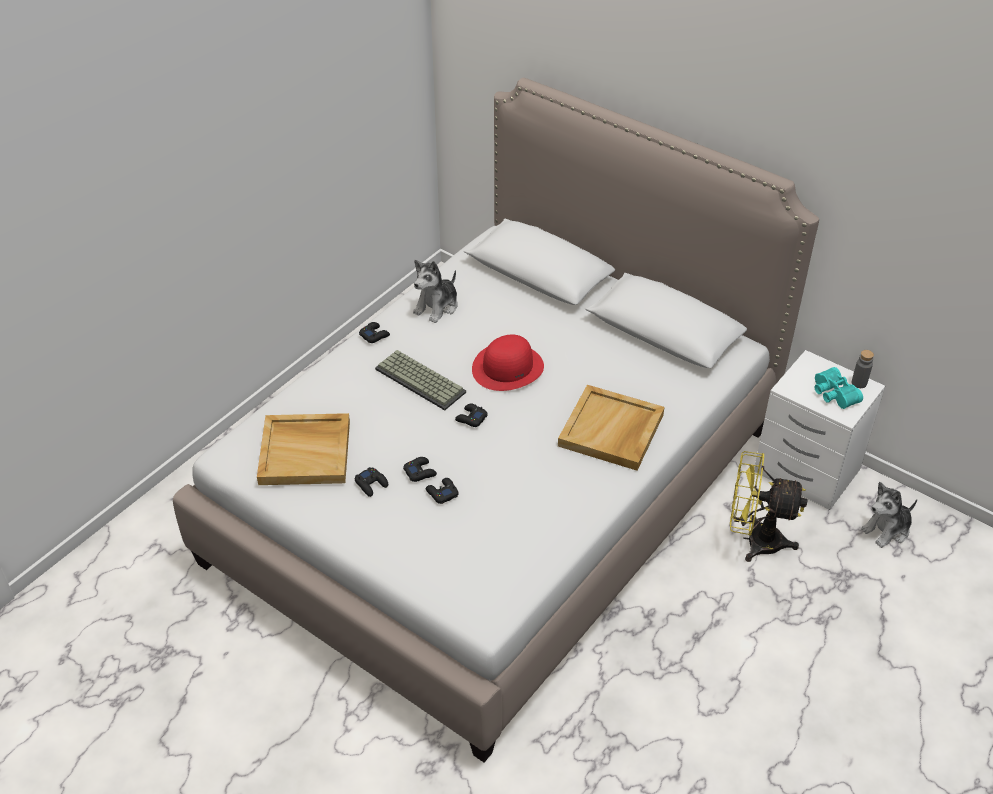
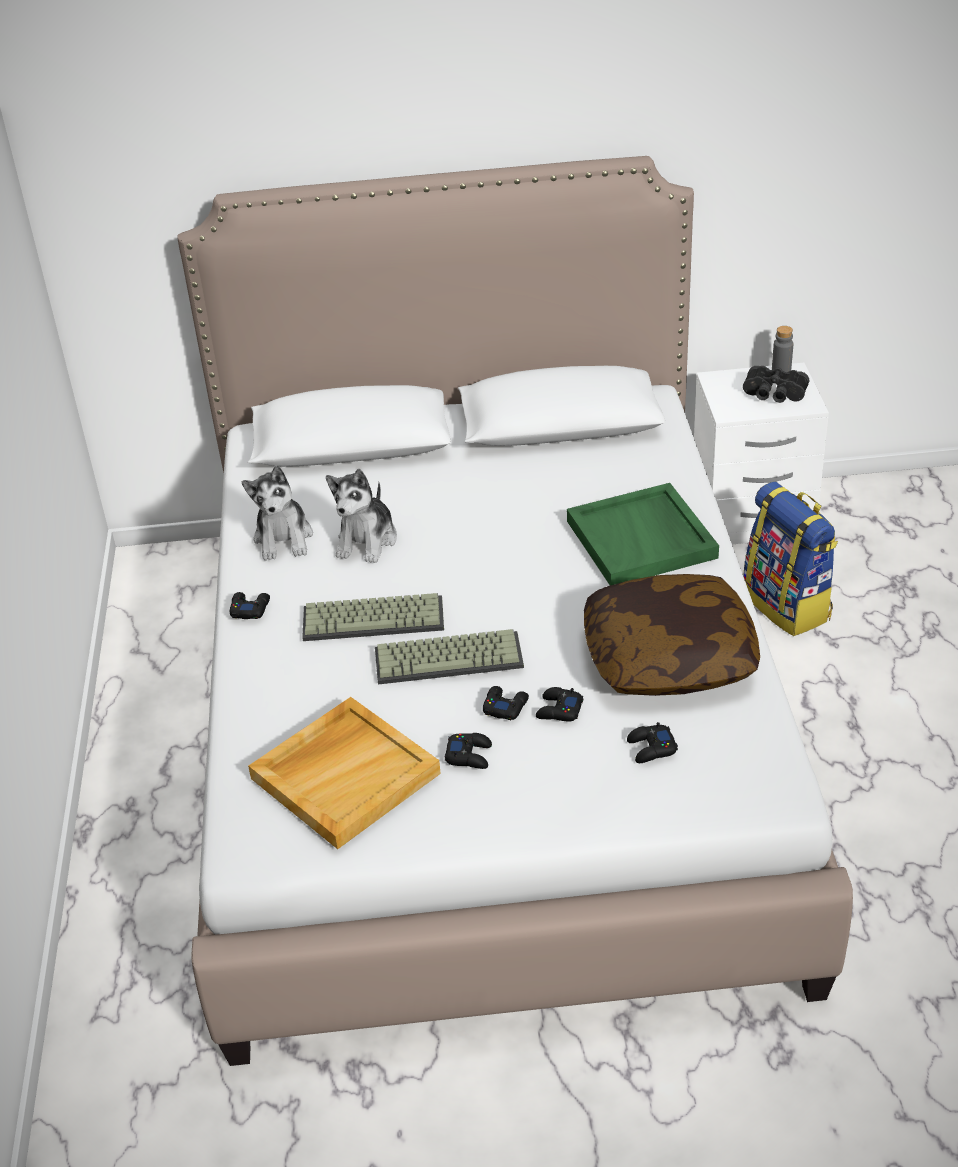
camera: 40 degrees left, 5 degrees down
(427, 426) = (450, 657): none -> keyboard
(471, 418) = (484, 619): black game controller -> black game controller (651, 748)
(508, 367) = (452, 548): red hat -> none
(533, 507) = (669, 658): none -> pillow
(611, 431) = (642, 540): beige tray -> green tray
(754, 540) = (788, 605): yellow fan -> backpack
(833, 394) = (774, 395): turquoise binoculars -> black binoculars
(887, 530) = (880, 521): plush toy -> plush toy (367, 540)

